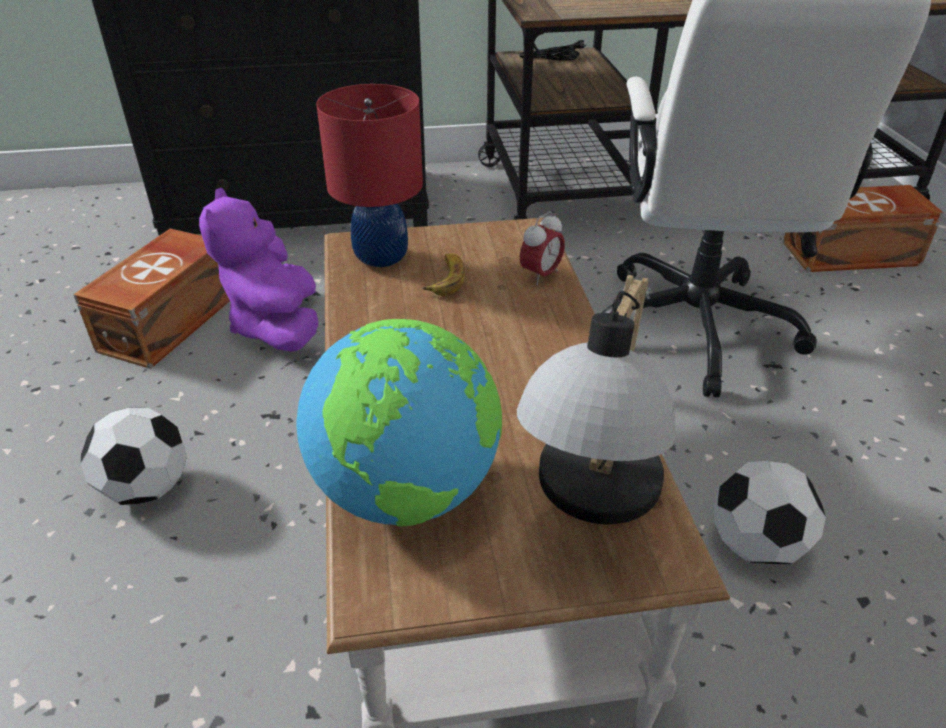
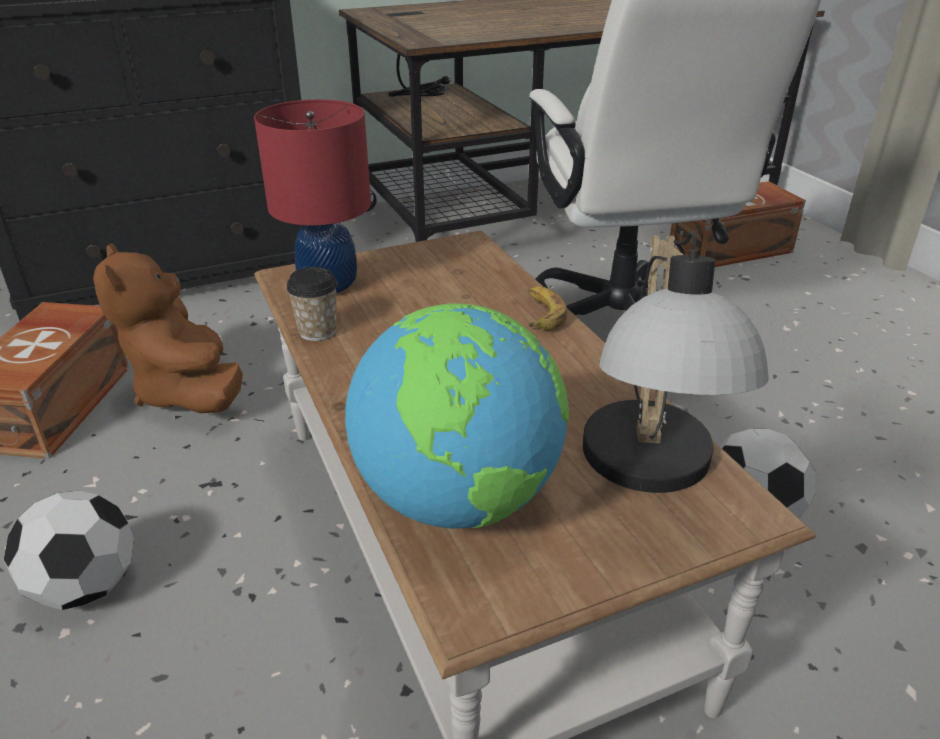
camera: 15 degrees left, 5 degrees down
(277, 326) = (188, 392): purple plush toy -> brown plush toy
(353, 303) = (317, 331): none -> cup
(446, 279) = (406, 296): banana -> banana (541, 313)
(540, 275) = (500, 281): alarm clock -> none

